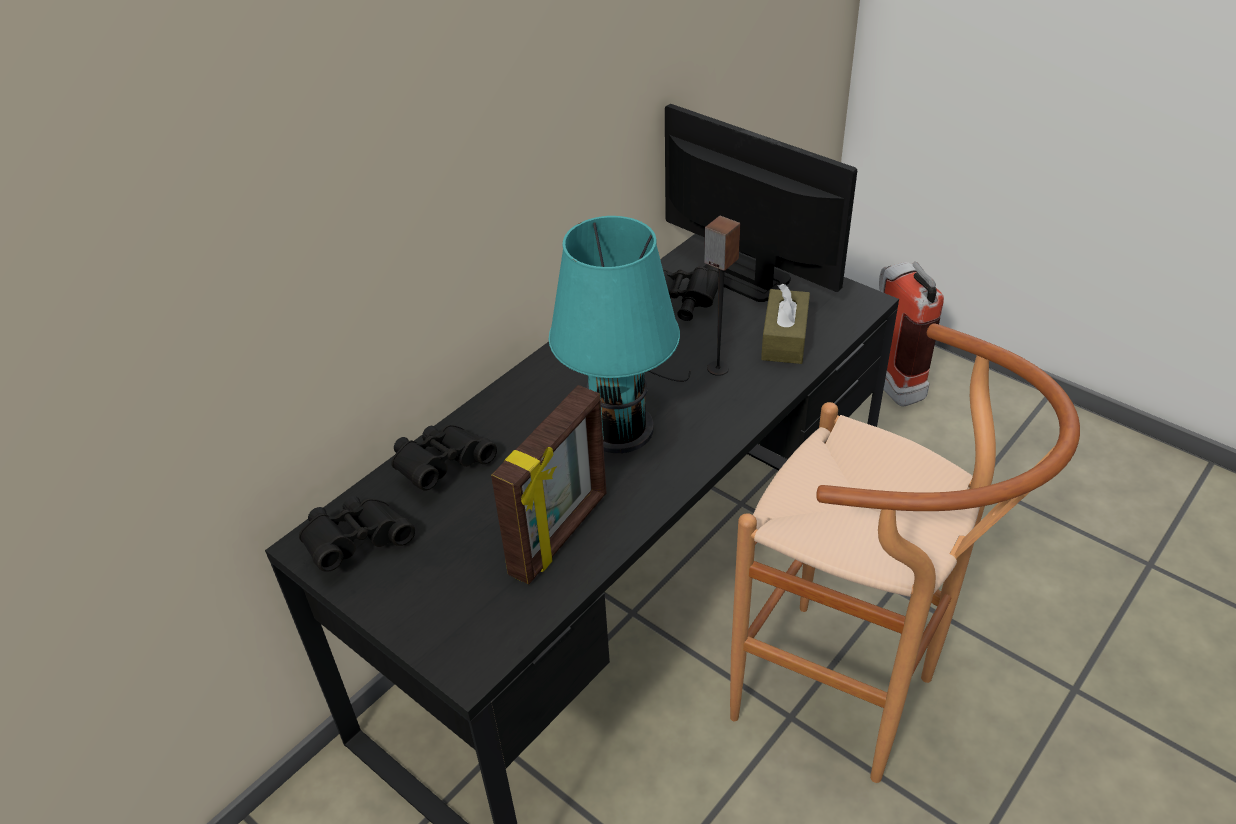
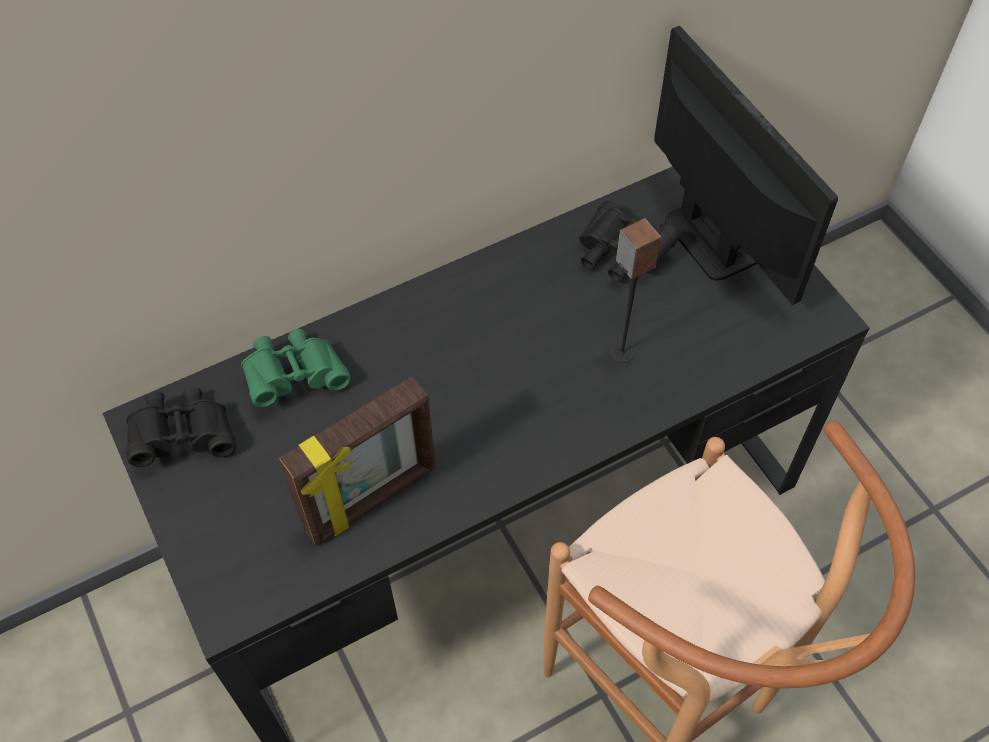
camera: 20 degrees right, 15 degrees up
(441, 467) = (295, 377): black binoculars -> green binoculars
(621, 423) = (490, 386): turquoise table lamp -> none
(784, 338) = (712, 338): brown tissue box -> none
(888, 379) = (898, 346): fire extinguisher -> none

